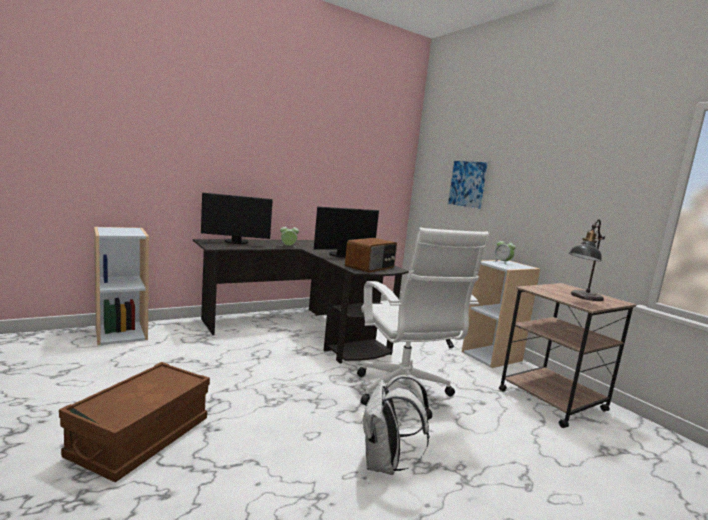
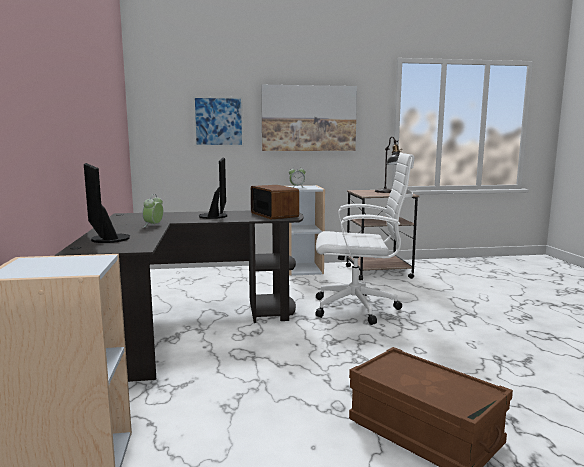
camera: 65 degrees left, 0 degrees up
(236, 242) = (106, 239): monitor -> monitor turned 135 degrees clockwise
(385, 464) = (457, 332): white backpack -> none
(549, 188) = (308, 118): none -> picture

